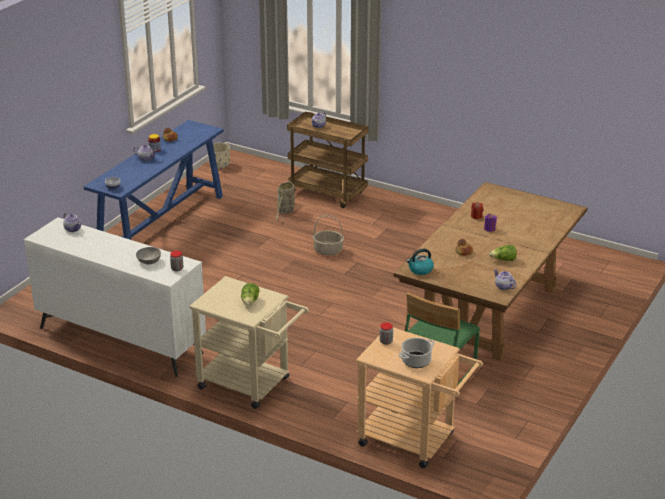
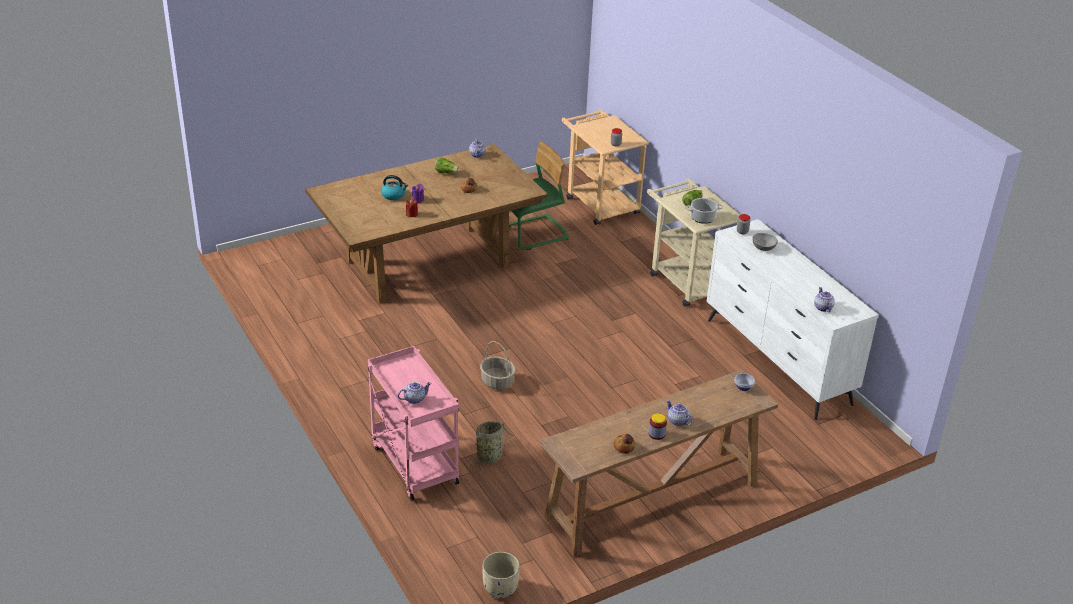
camera: 150 degrees left, 5 degrees up
(162, 223) = (651, 501): blue console table -> brown console table
(328, 194) = (413, 464): brown cart -> pink cart
(416, 361) = (609, 127): cooking pot -> cooking pot (703, 218)
(420, 270) = (523, 188): kettle -> kettle (393, 195)

